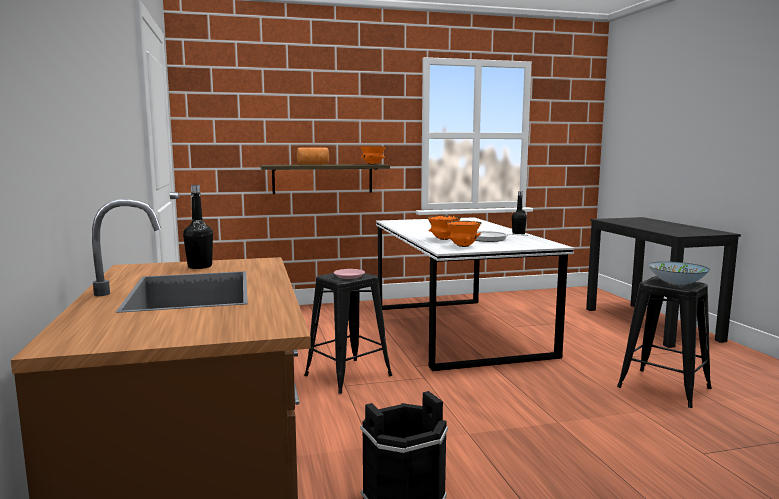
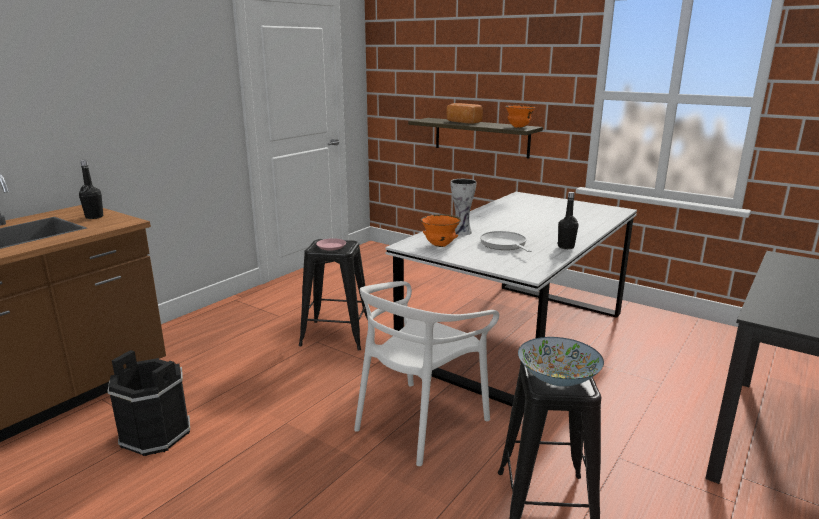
camera: 50 degrees right, 10 degrees up
(443, 239) = (462, 232): orange bowl -> vase
(531, 389) = (420, 422): none -> white chair

